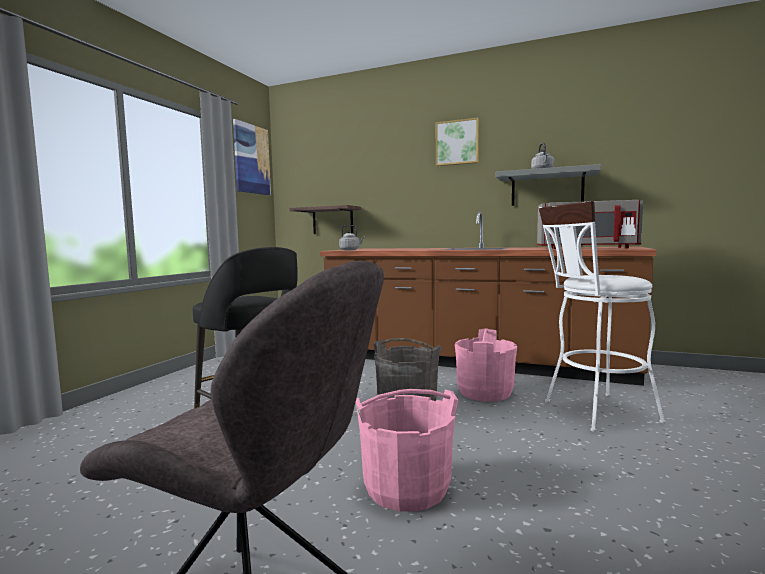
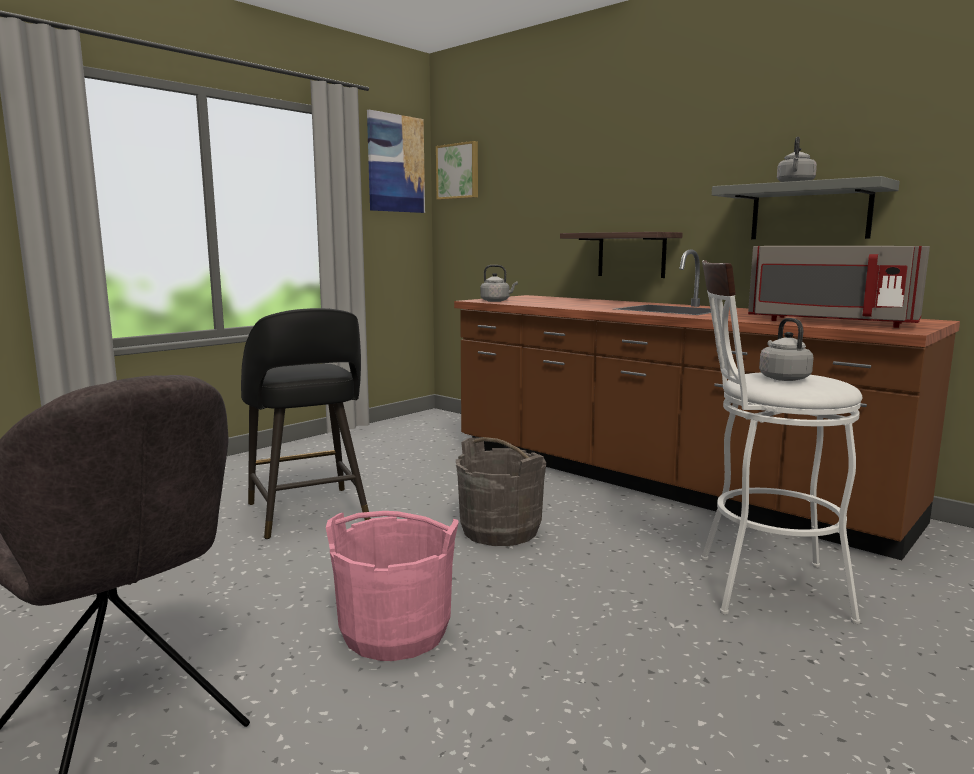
camera: 20 degrees right, 5 degrees up
(332, 220) = (501, 252): shelf -> shelf (631, 255)
(457, 143) = (675, 135): picture -> picture (458, 171)
(484, 392) = (625, 530): pink bucket -> none
(603, 276) = (782, 378): none -> grey kettle

